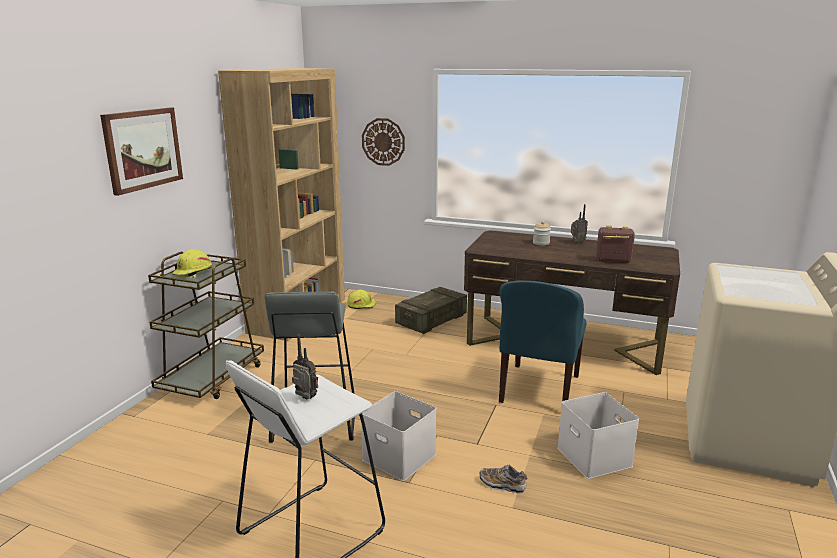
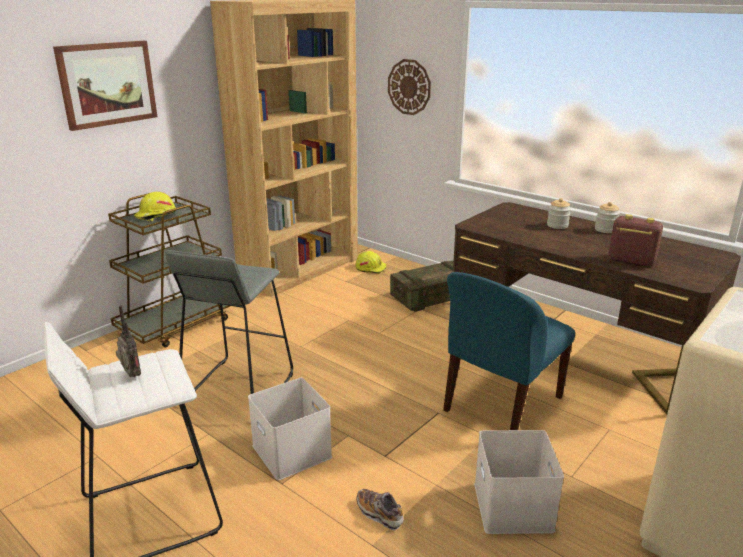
camera: 20 degrees right, 5 degrees up
(577, 242) = (605, 230): radio -> jar

